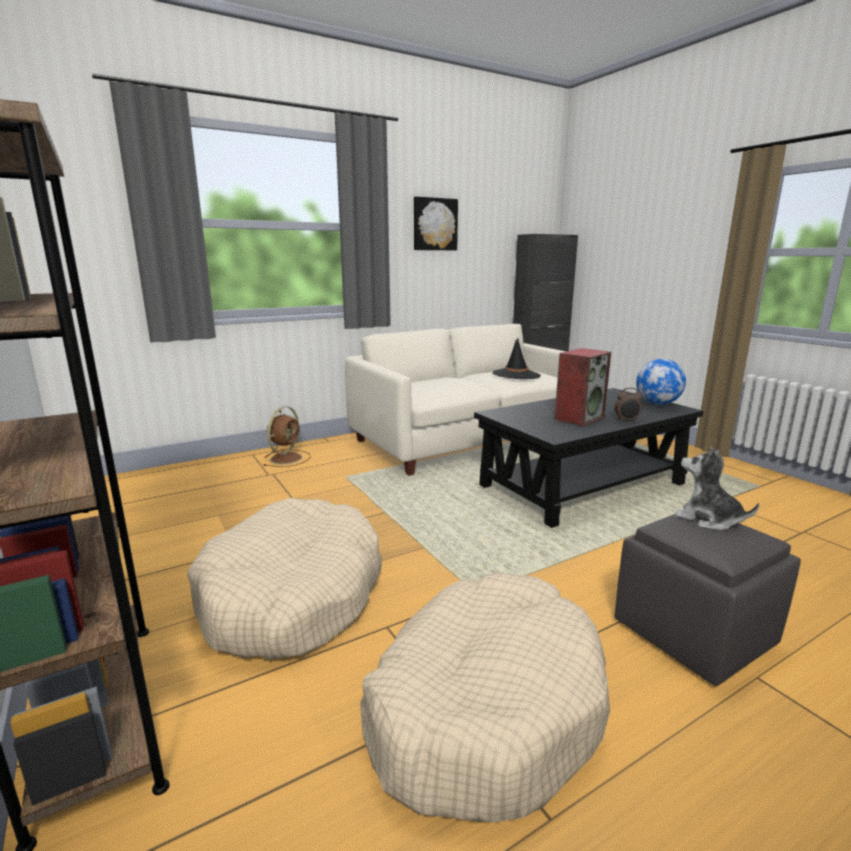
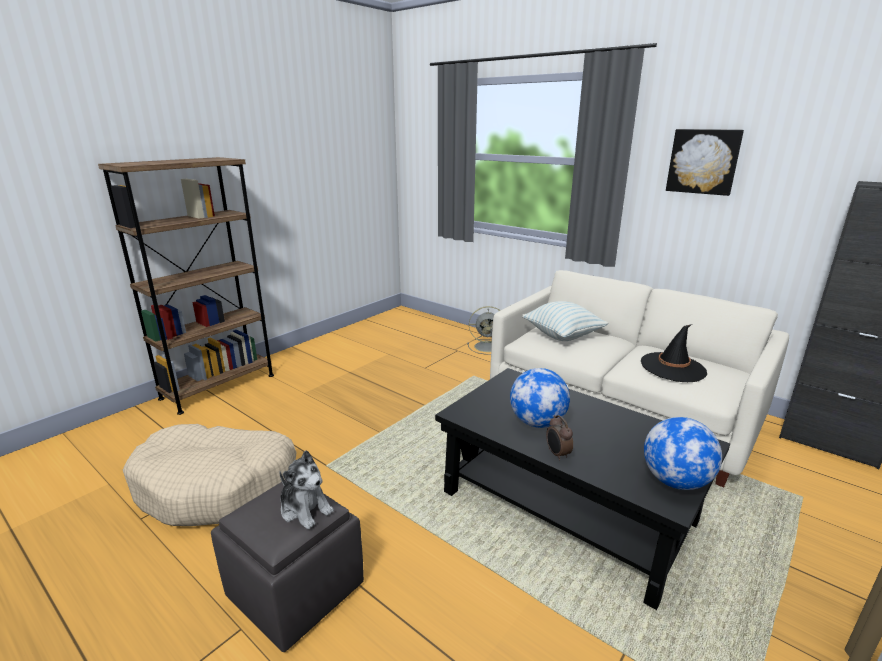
camera: 70 degrees right, 5 degrees up
(287, 458) = (488, 347): brown fan -> grey fan
(292, 596) = (308, 402): beige dog bed -> none
(430, 386) = (562, 335): none -> pillow
(579, 418) = (537, 422): speaker -> globe
(708, 519) = (305, 509): plush toy -> plush toy turned 105 degrees clockwise

